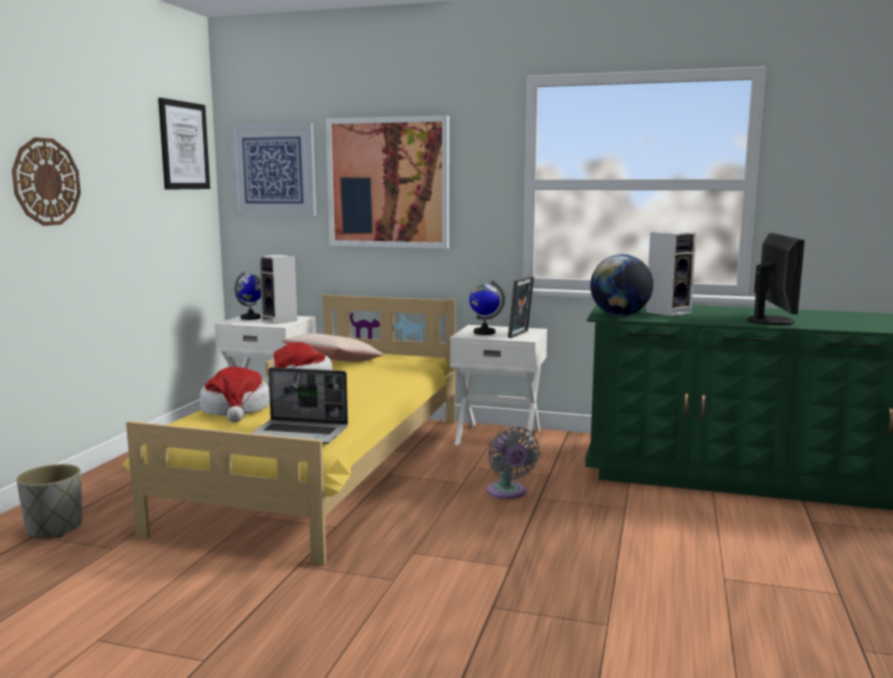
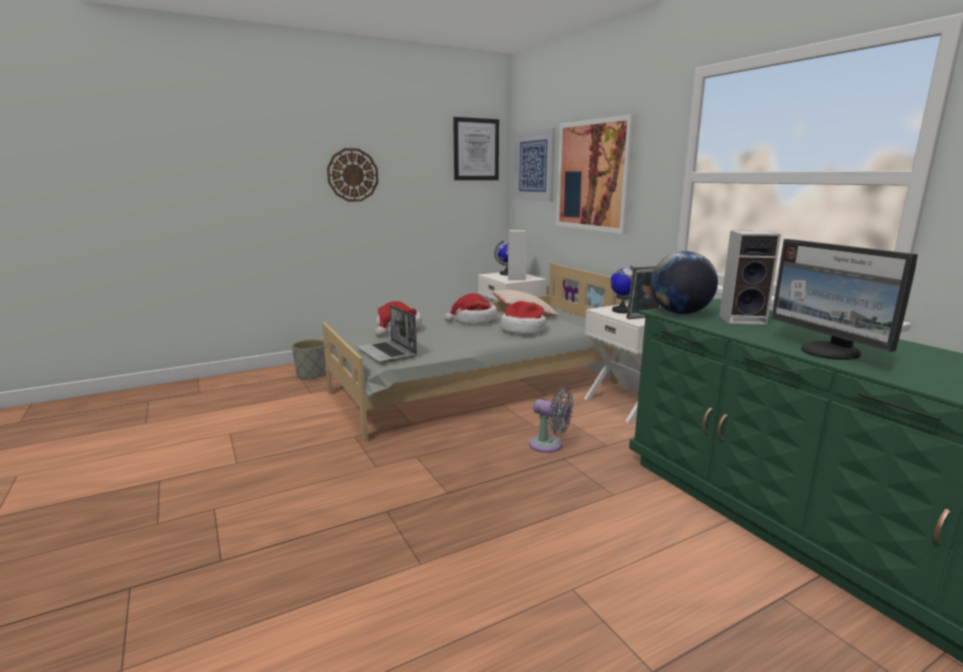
camera: 45 degrees right, 5 degrees up
(327, 469) = (474, 388): yellow bed -> grey bed
(381, 377) = (523, 330): none -> hat
(508, 493) = (549, 445): grey fan -> grey fan turned 90 degrees counterclockwise
(772, 321) = (829, 352): monitor -> monitor turned 105 degrees clockwise

